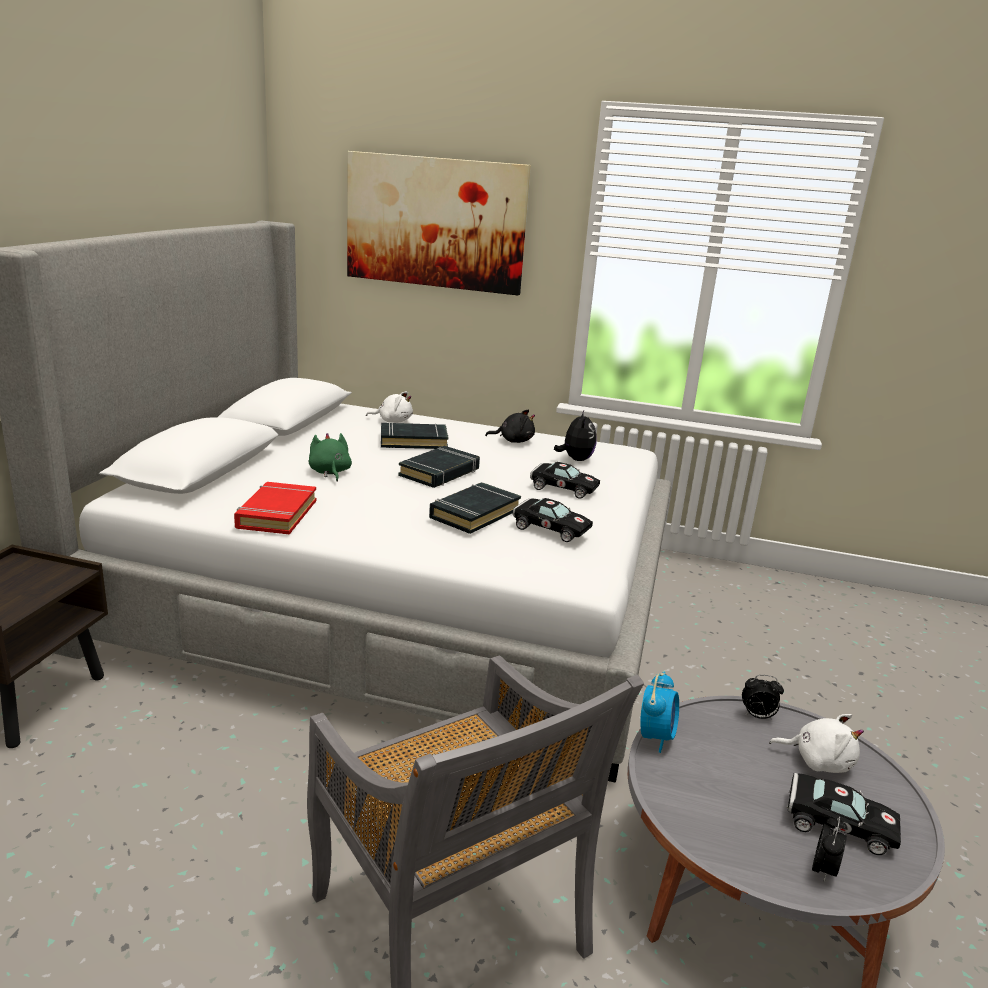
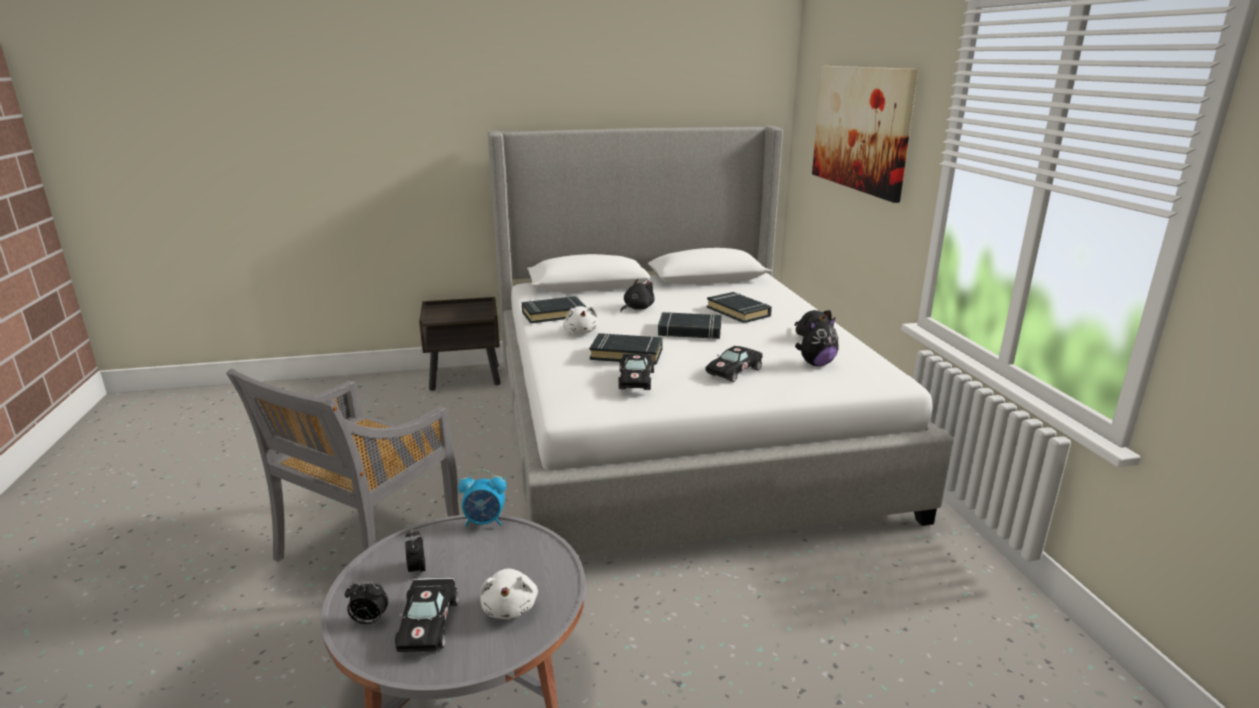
camera: 65 degrees right, 0 degrees up
(276, 514) = (553, 314): red book -> black book
(330, 472) = (637, 308): green plush toy -> black plush toy
(393, 421) = (768, 298): white plush toy -> white plush toy (580, 332)
(561, 488) = (734, 371): black toy car -> black toy car turned 45 degrees clockwise
(757, 716) = (554, 567): alarm clock -> alarm clock (417, 570)

